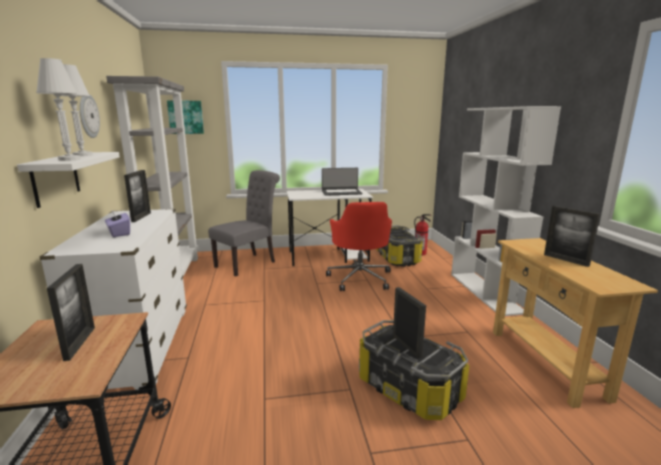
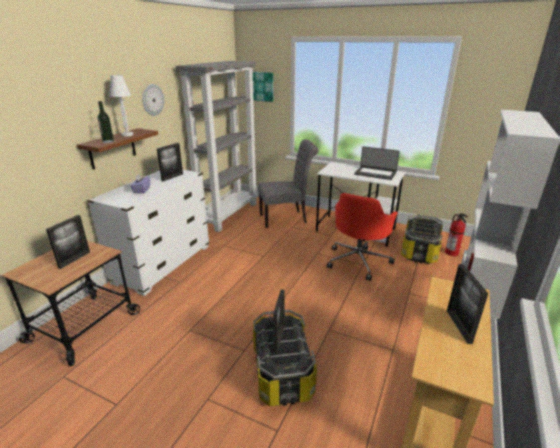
camera: 35 degrees right, 10 degrees up
(56, 178) = (112, 148): white shelf -> brown shelf
(69, 159) = (108, 141): white table lamp -> bottle

